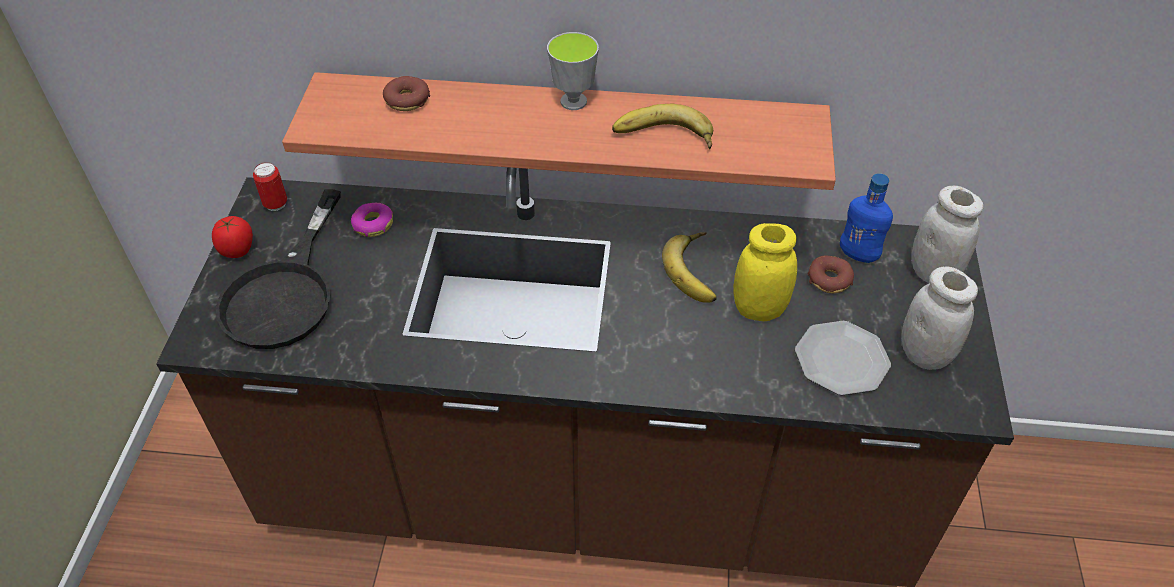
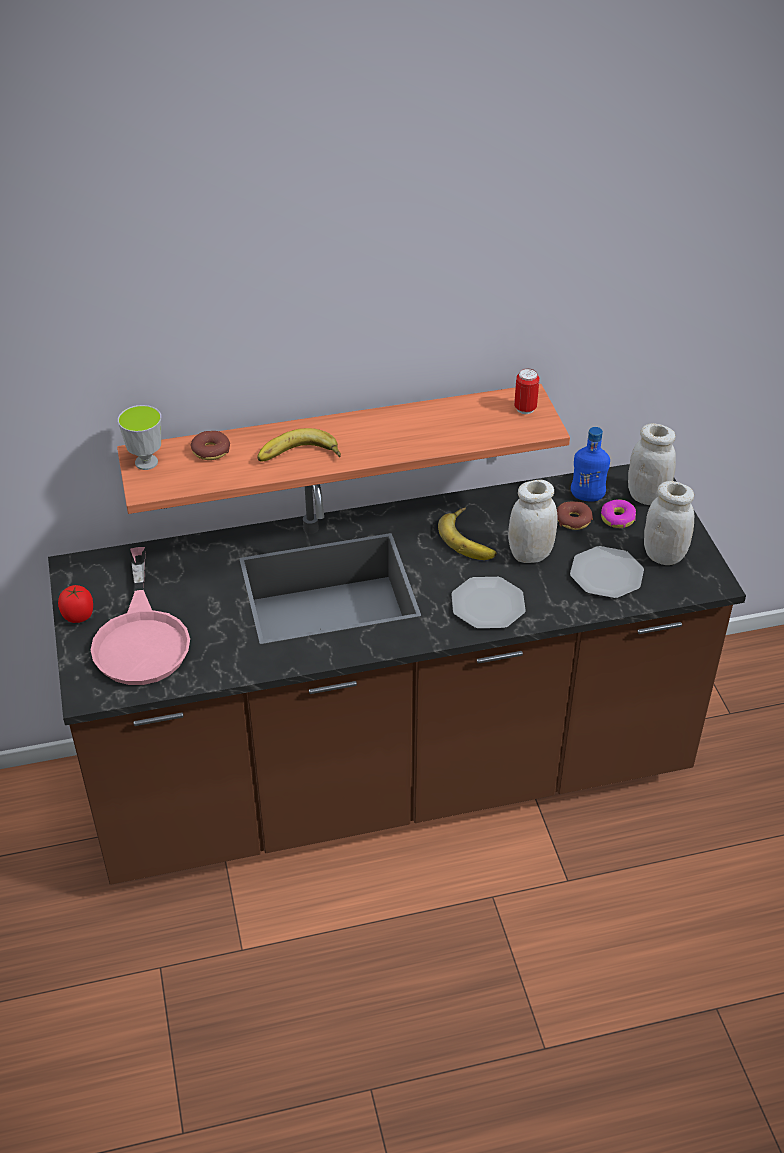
camera: 20 degrees left, 5 degrees down
(275, 204) = (89, 572): can -> can (525, 409)
(285, 292) = (141, 637): black frying pan -> pink frying pan
(373, 225) = (185, 567): donut -> donut (617, 518)
(573, 101) = (346, 423): cup -> cup (146, 462)
(663, 138) = (430, 434): banana -> banana (299, 457)
(680, 359) = (488, 604): none -> plate
(759, 309) = (530, 554): yellow jar -> white jar

